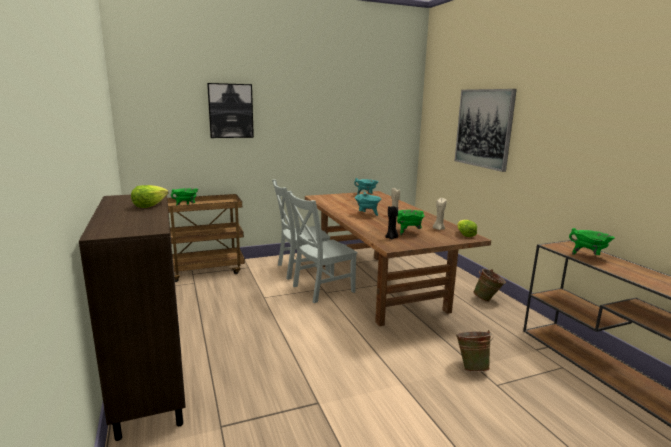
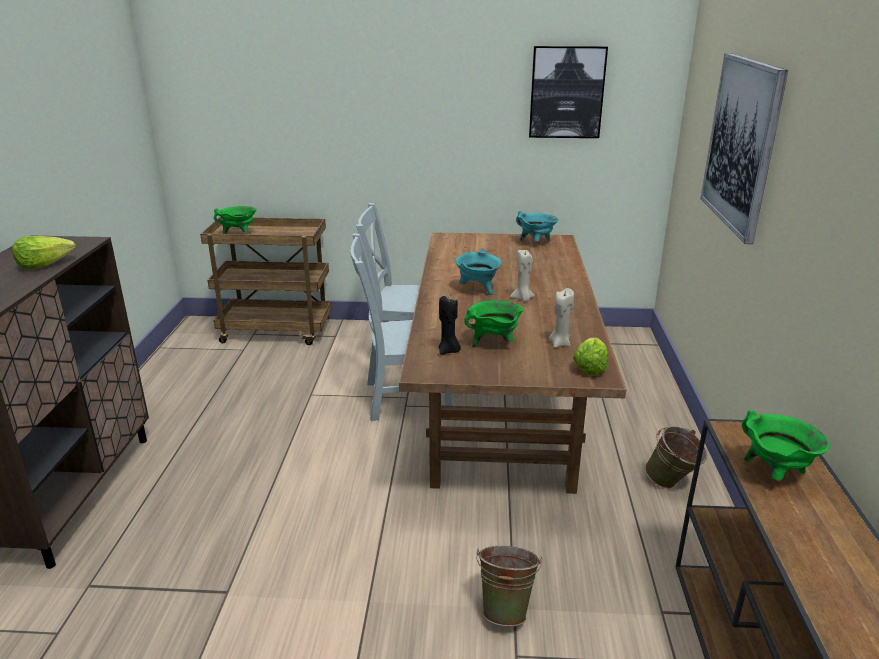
camera: 25 degrees right, 10 degrees up
(230, 111) = (315, 84): picture -> picture (566, 92)

